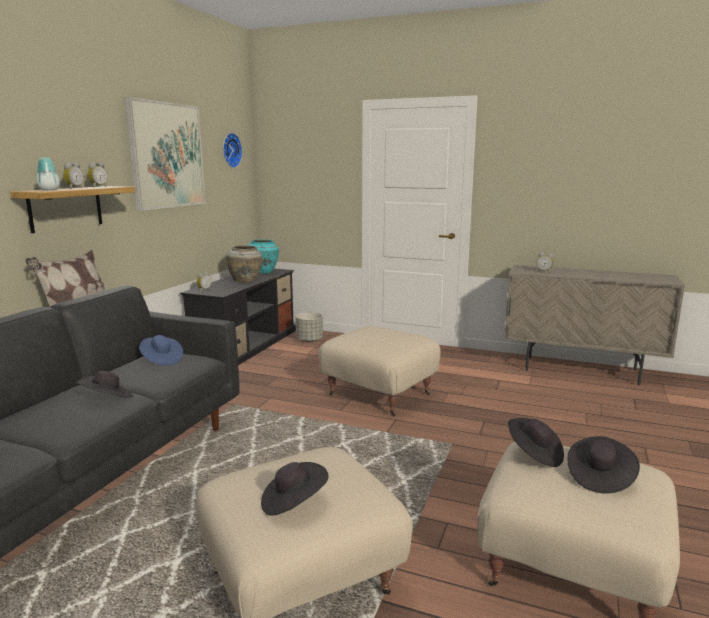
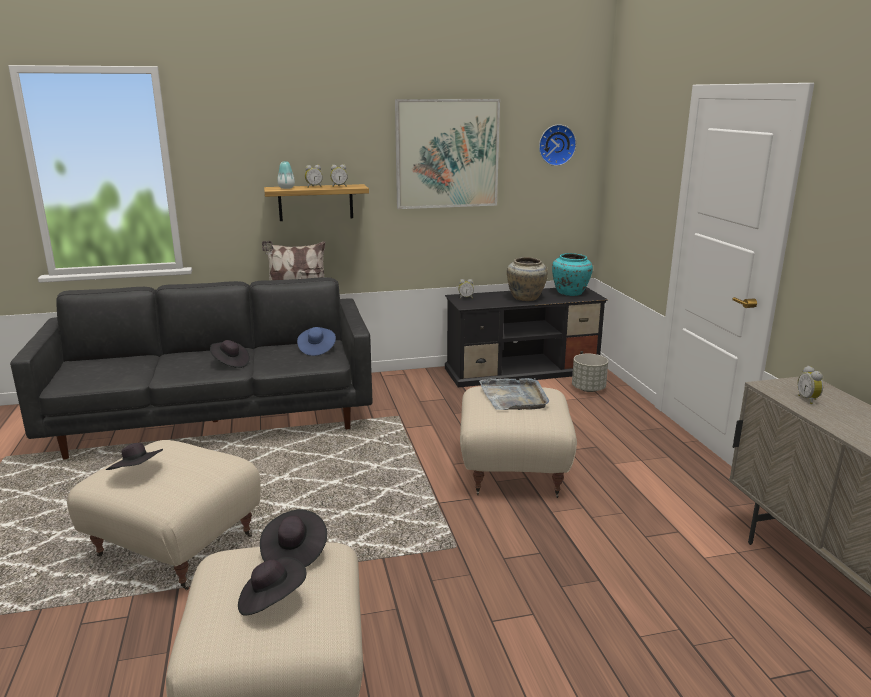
camera: 55 degrees right, 5 degrees up
(372, 334) = (514, 397): none -> grey tray

